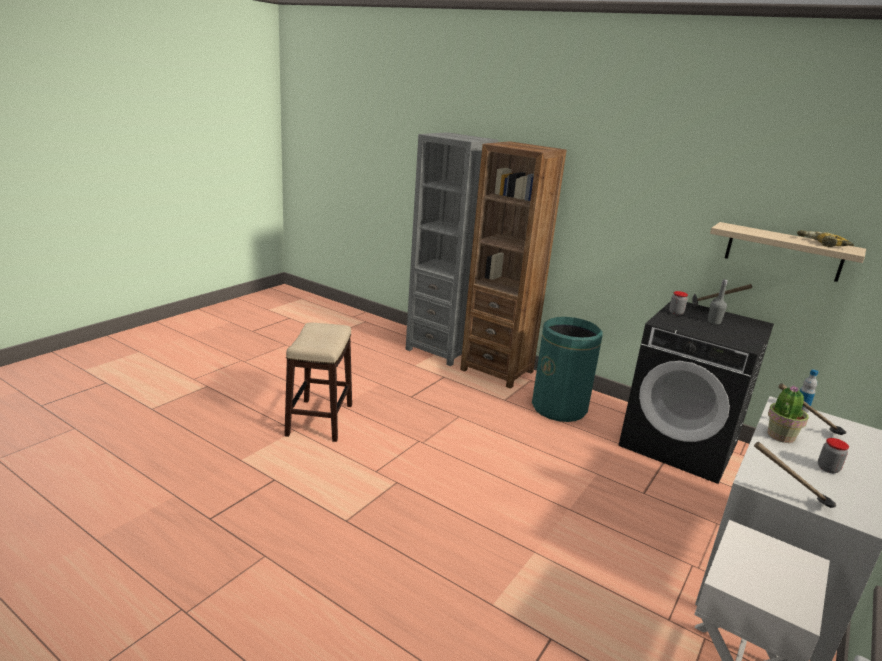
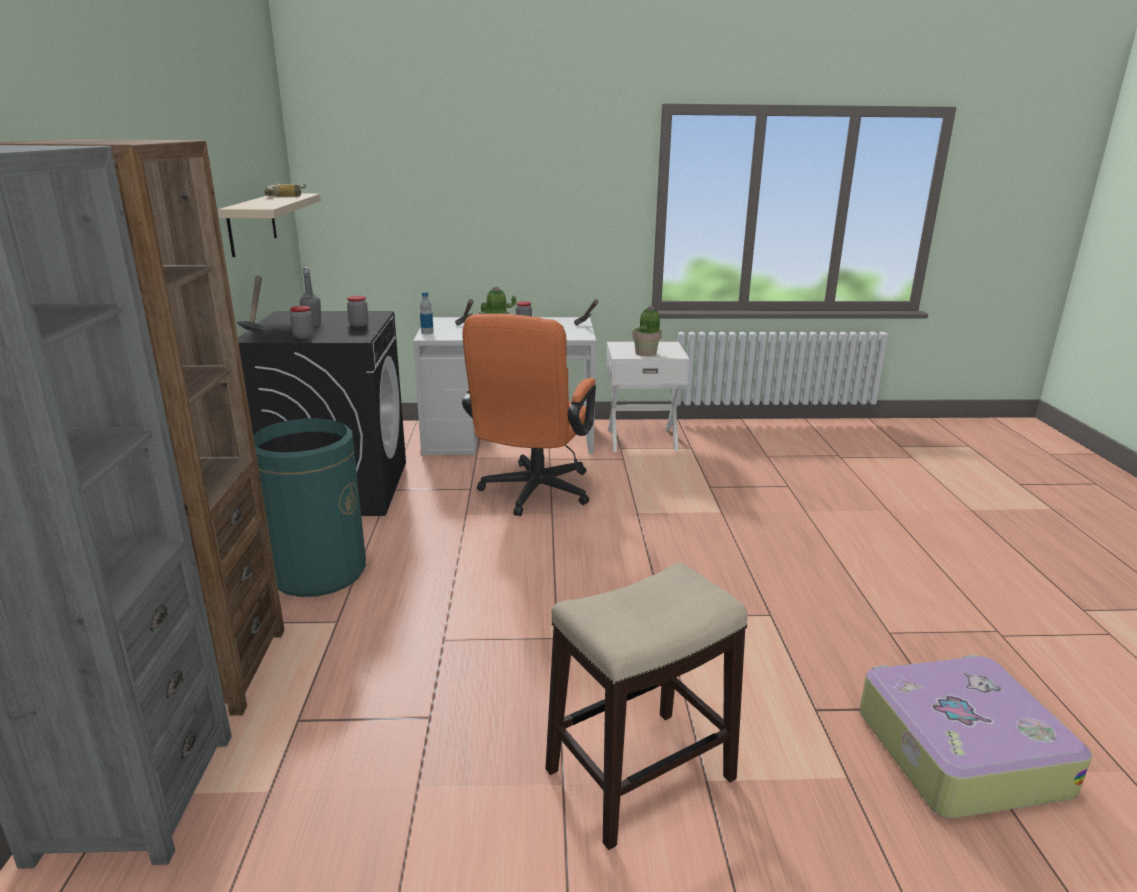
camera: 125 degrees left, 0 degrees up
(193, 498) = (957, 751): none -> suitcase
(611, 516) = (532, 494): none -> orange office chair
(704, 332) = (359, 325): none -> jar
(746, 558) = (646, 353): none -> potted plant

